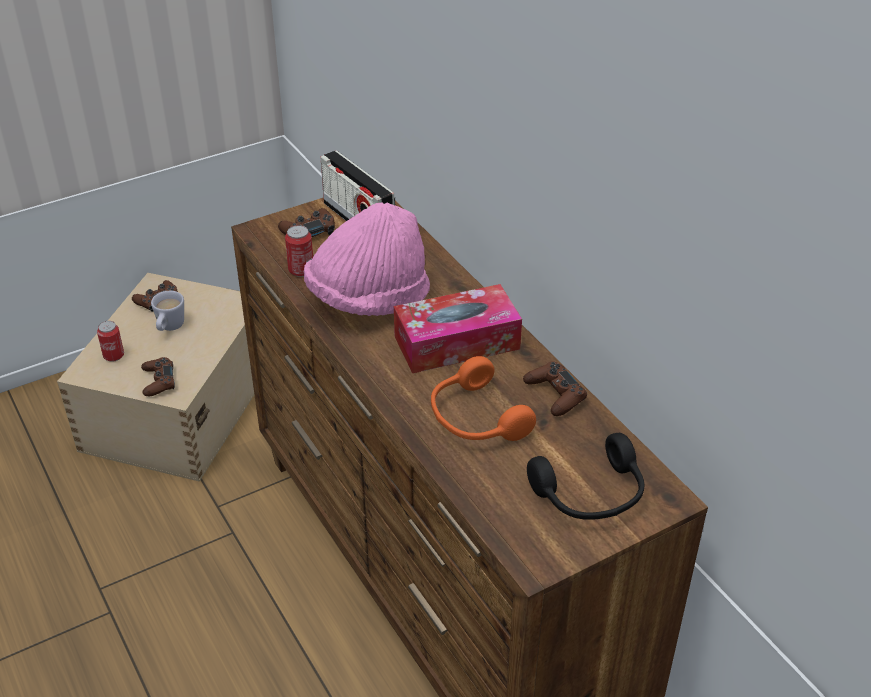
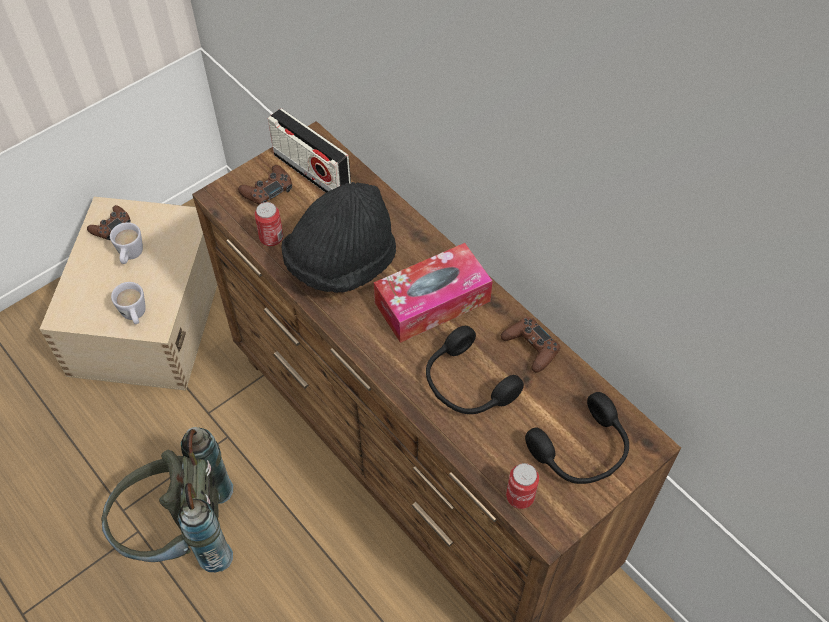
camera: 10 degrees left, 15 degrees up
(114, 356) = (86, 294): can -> can (520, 496)
(156, 623) = (182, 535): none -> grey backpack
(159, 381) = (135, 316): brown game controller -> white mug
(368, 298) = (341, 263): pink hat -> black hat
(475, 418) = (466, 384): orange headphones -> black headphones

